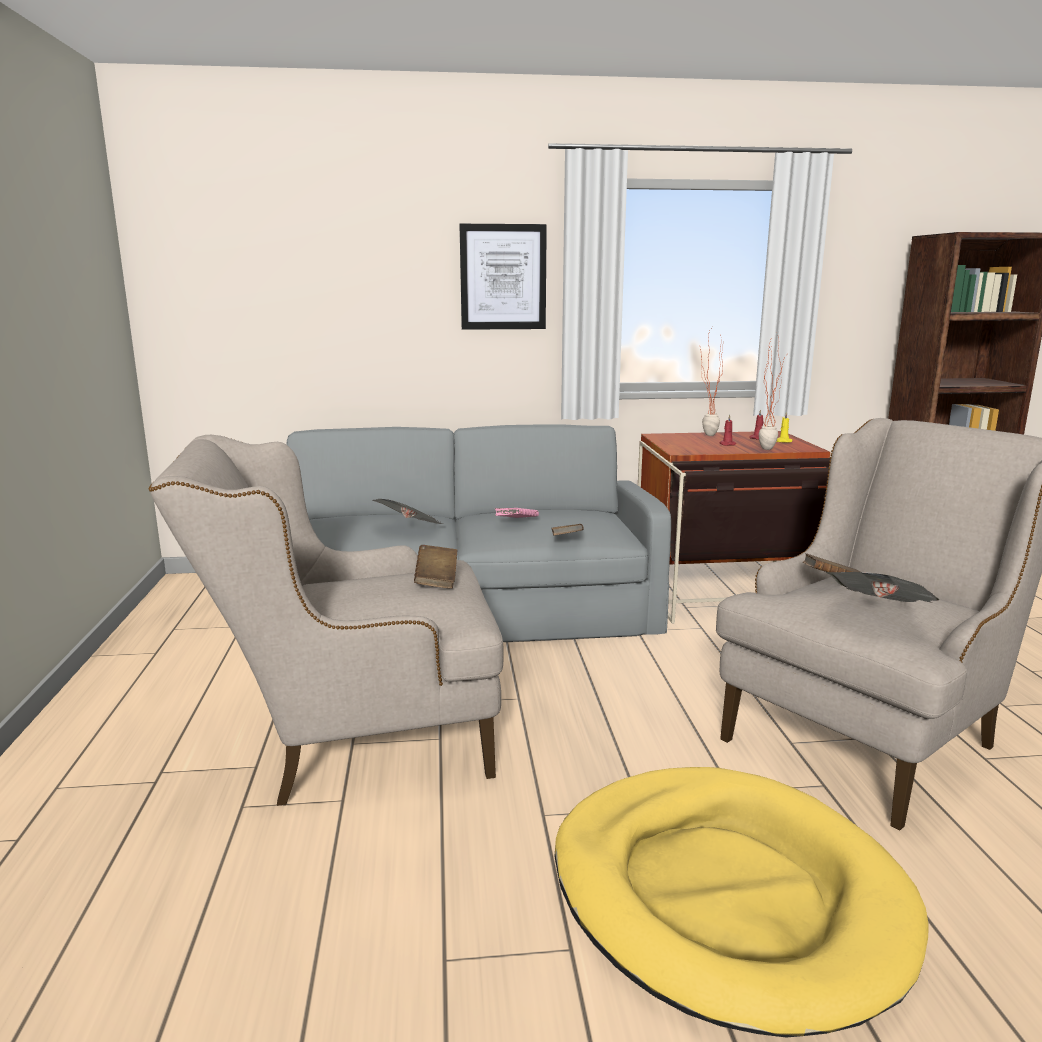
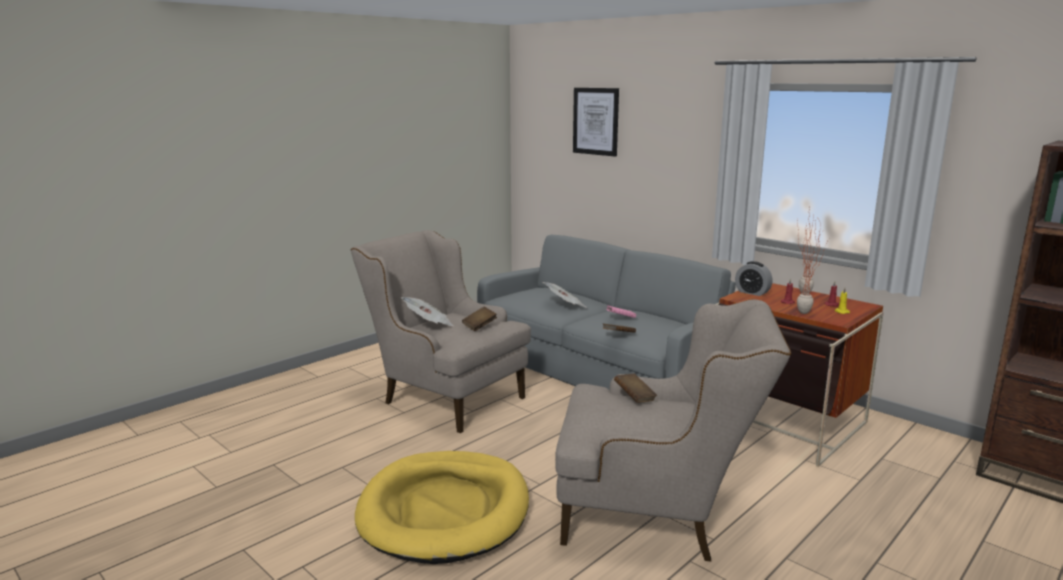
camera: 50 degrees right, 0 degrees up
(503, 277) = (690, 151): picture -> picture (596, 121)
(674, 444) = (752, 292): none -> alarm clock
(879, 614) = (603, 416): newspaper -> newspaper (429, 324)

